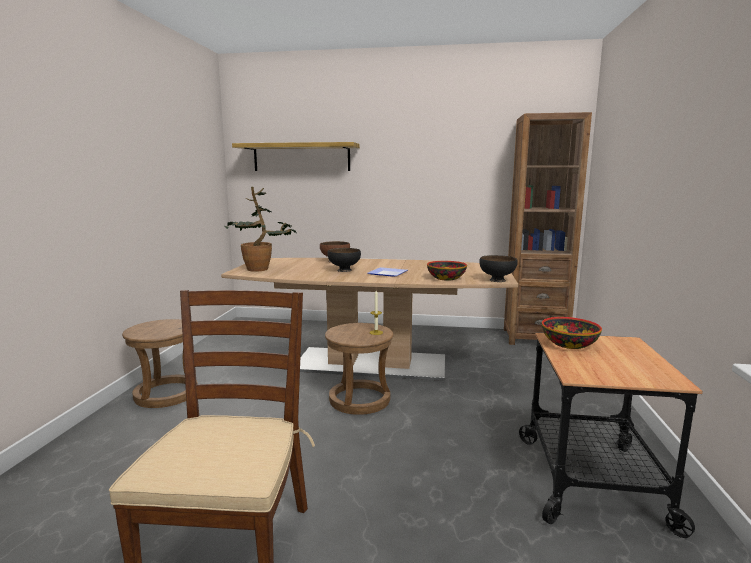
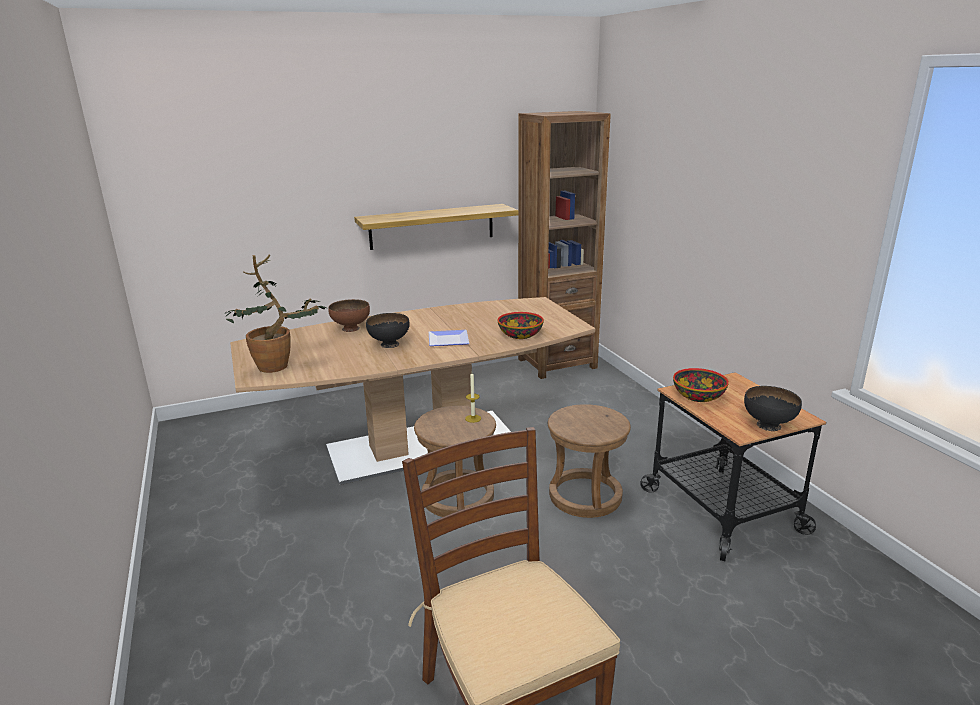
camera: 30 degrees left, 10 degrees up
(166, 394) = (207, 572): brown stool -> brown stool (585, 496)
(301, 157) = (237, 176): shelf -> shelf (432, 226)
(497, 280) = (571, 327): black bowl -> black bowl (768, 425)

